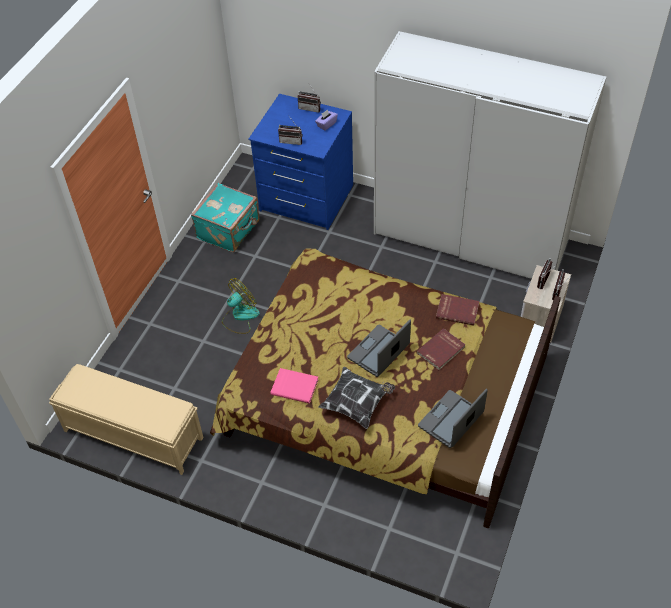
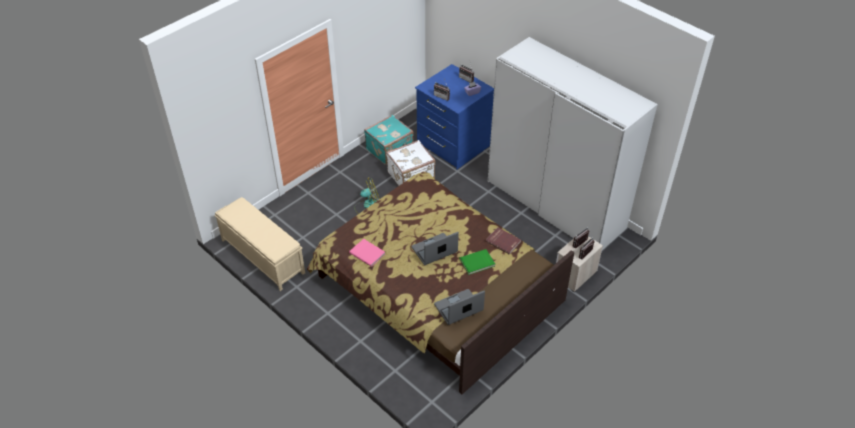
camera: 20 degrees right, 5 degrees down
(275, 256) = (411, 176): none -> white suitcase
(357, 404) = (402, 277): pillow -> none
(441, 350) = (477, 263): red book -> green book

